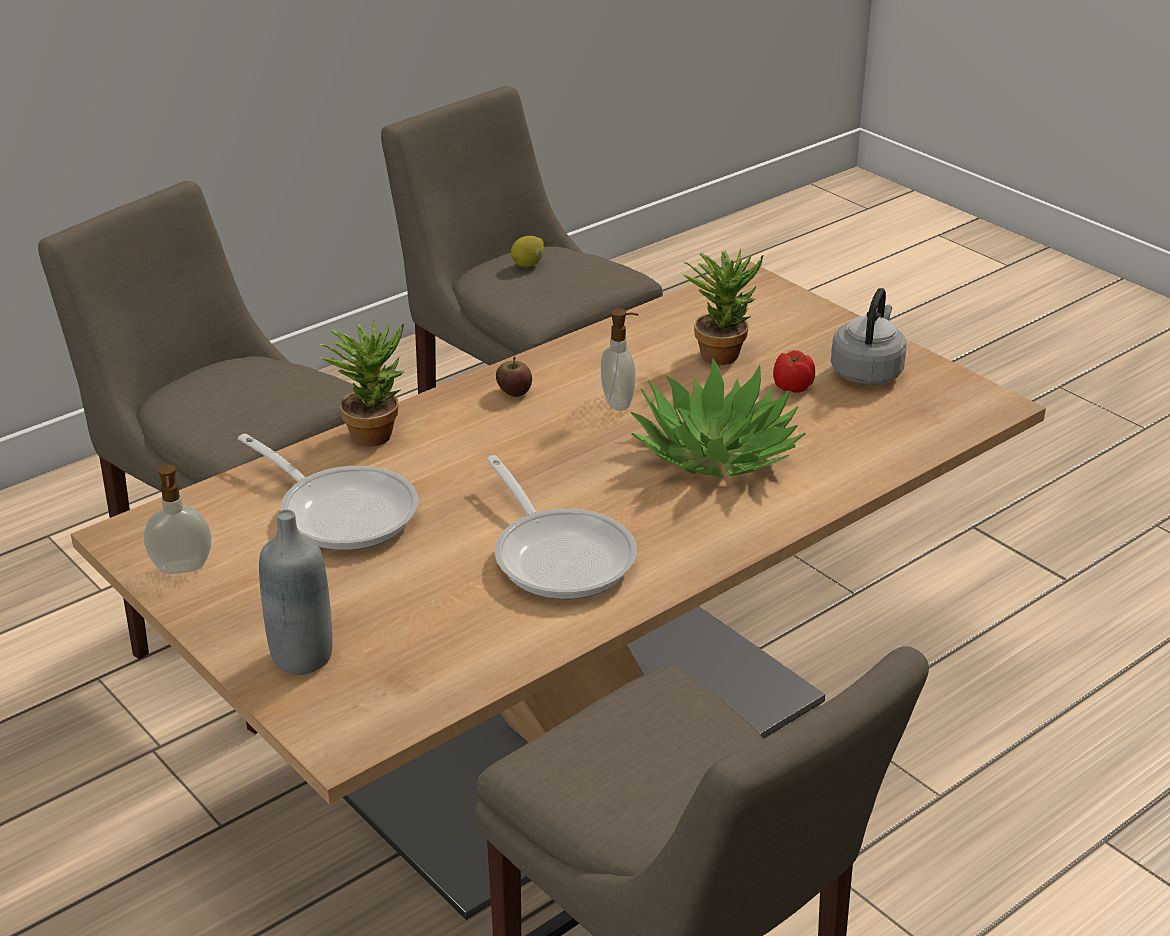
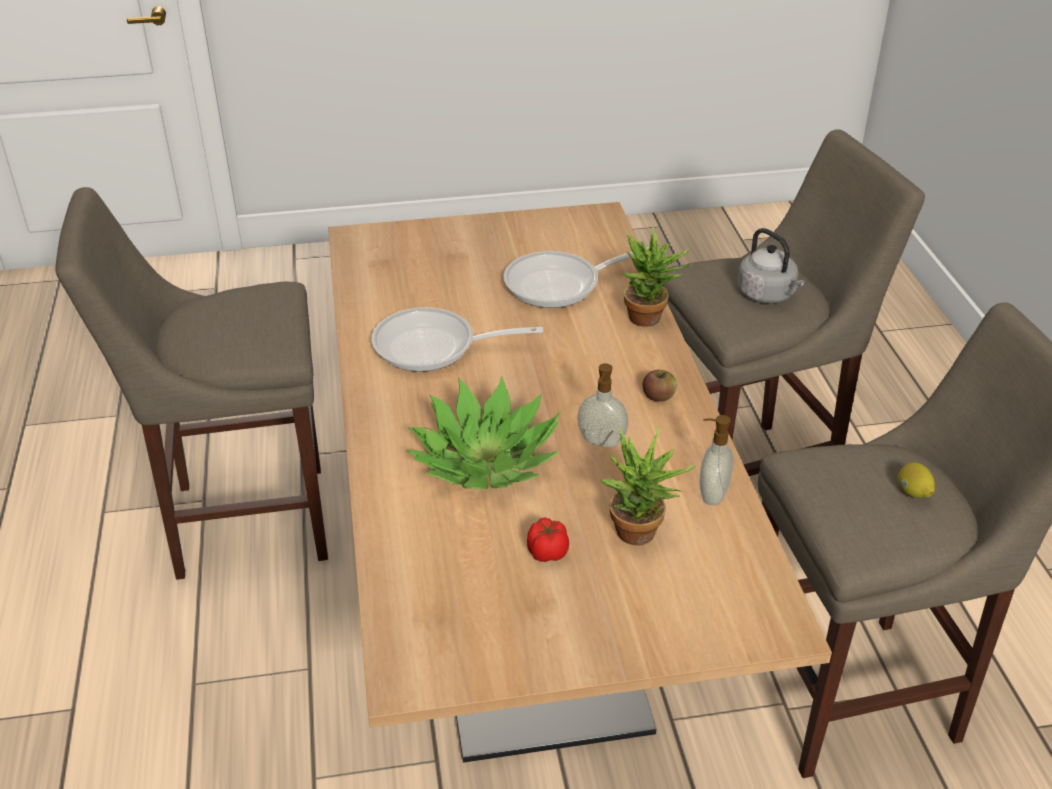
camera: 120 degrees right, 5 degrees up
(182, 568) = (550, 225): soap dispenser -> soap dispenser (711, 494)
(302, 657) = (432, 241): grey bottle -> none
(867, 371) = (534, 618): grey kettle -> grey kettle (768, 295)

